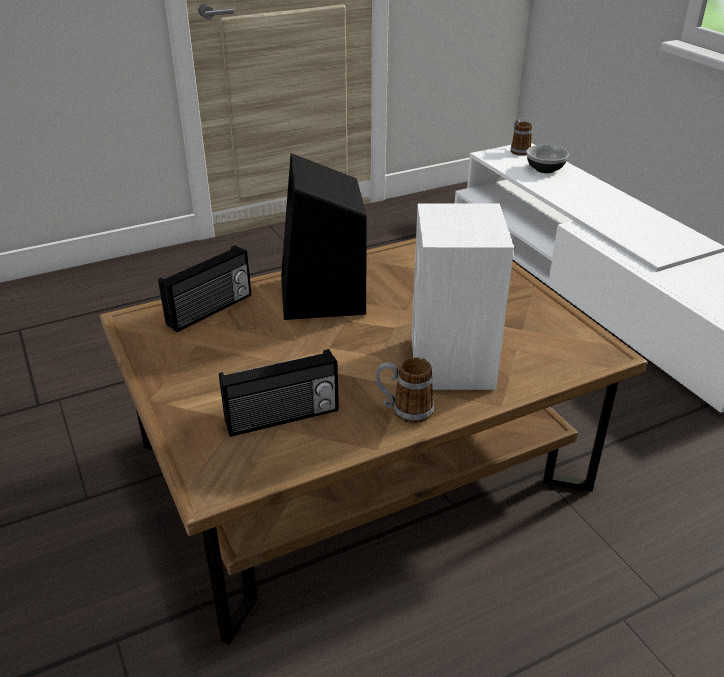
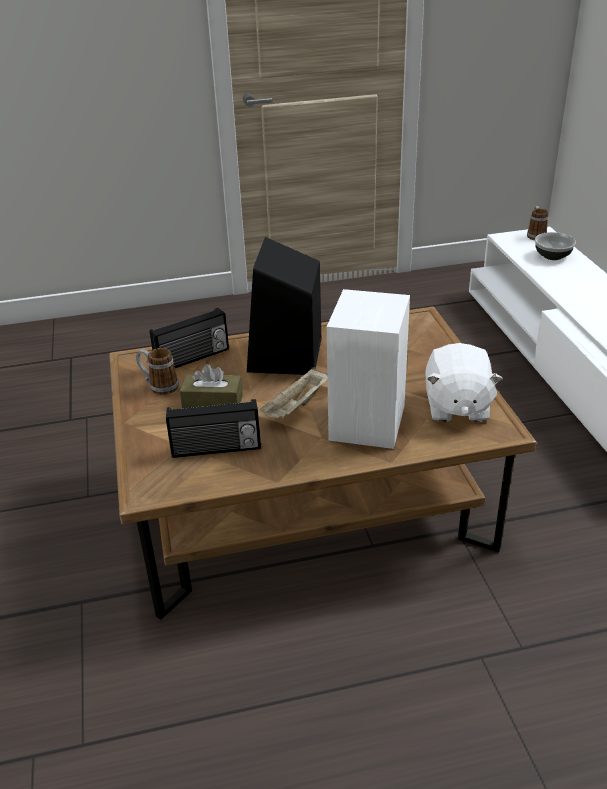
camera: 15 degrees right, 0 degrees up
(256, 361) = (212, 403): none -> brown tissue box
(361, 354) = (297, 407): none -> beige tray
(404, 410) = (311, 455): mug -> mug (159, 386)
(543, 333) = (456, 407): none -> white plush toy

